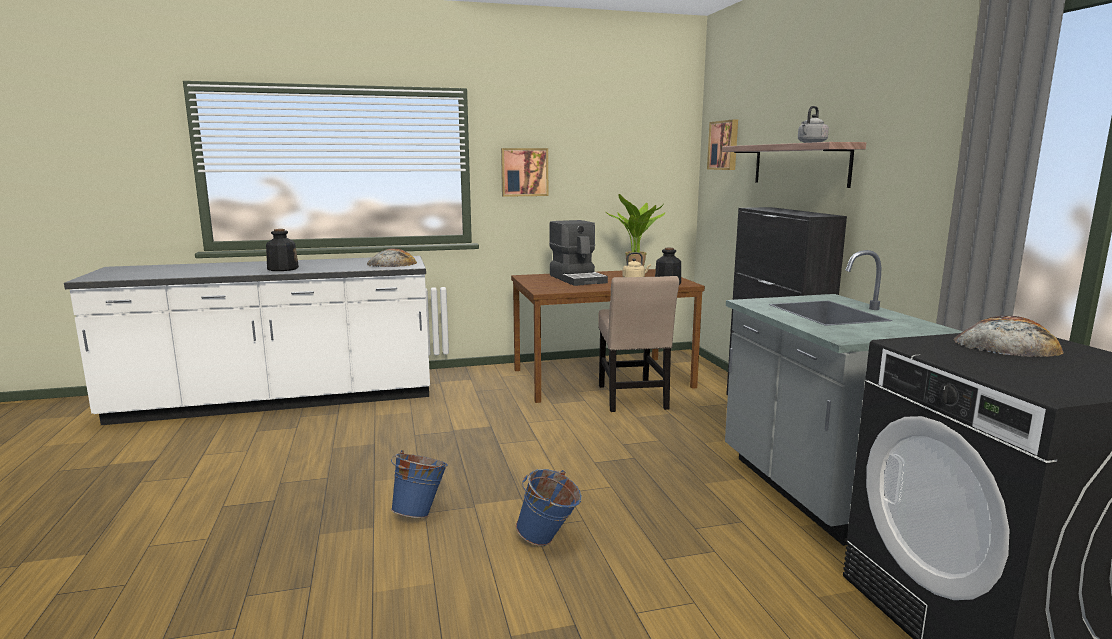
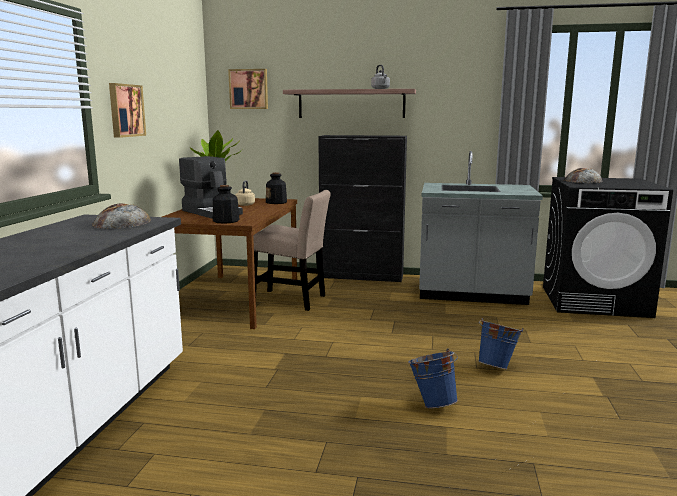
camera: 65 degrees left, 0 degrees up
(282, 269) = (45, 253): bottle -> bottle (226, 221)
(578, 279) = (212, 212): coffee machine -> coffee machine turned 45 degrees clockwise

